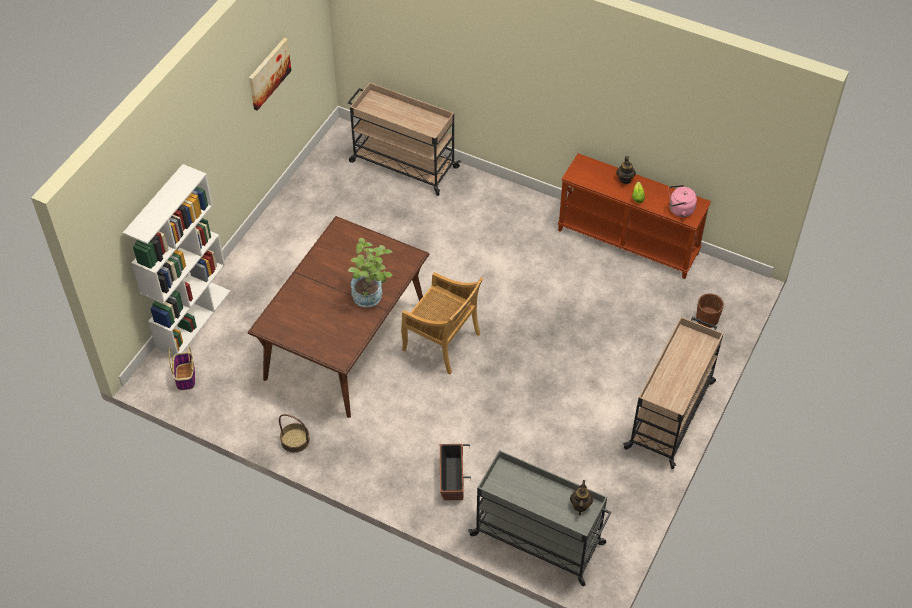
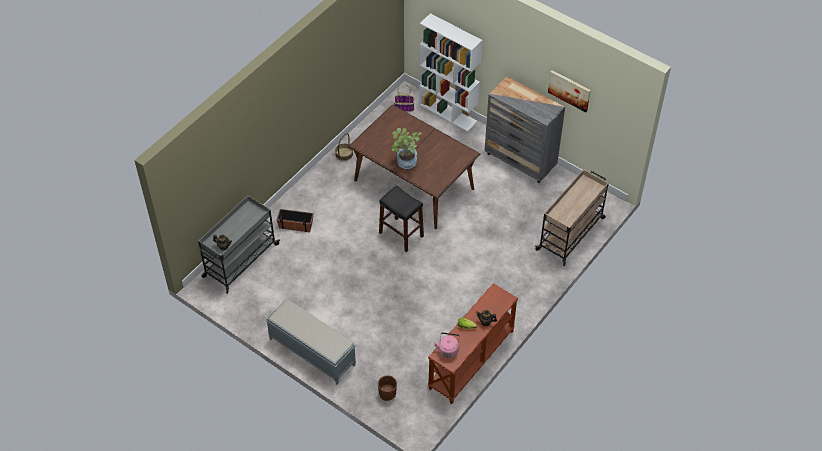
camera: 100 degrees right, 0 degrees up
(281, 226) = (520, 160): none -> grey dresser
(442, 343) = (401, 234): beige chair -> black stool
(671, 414) = (311, 351): beige cart -> grey bench

